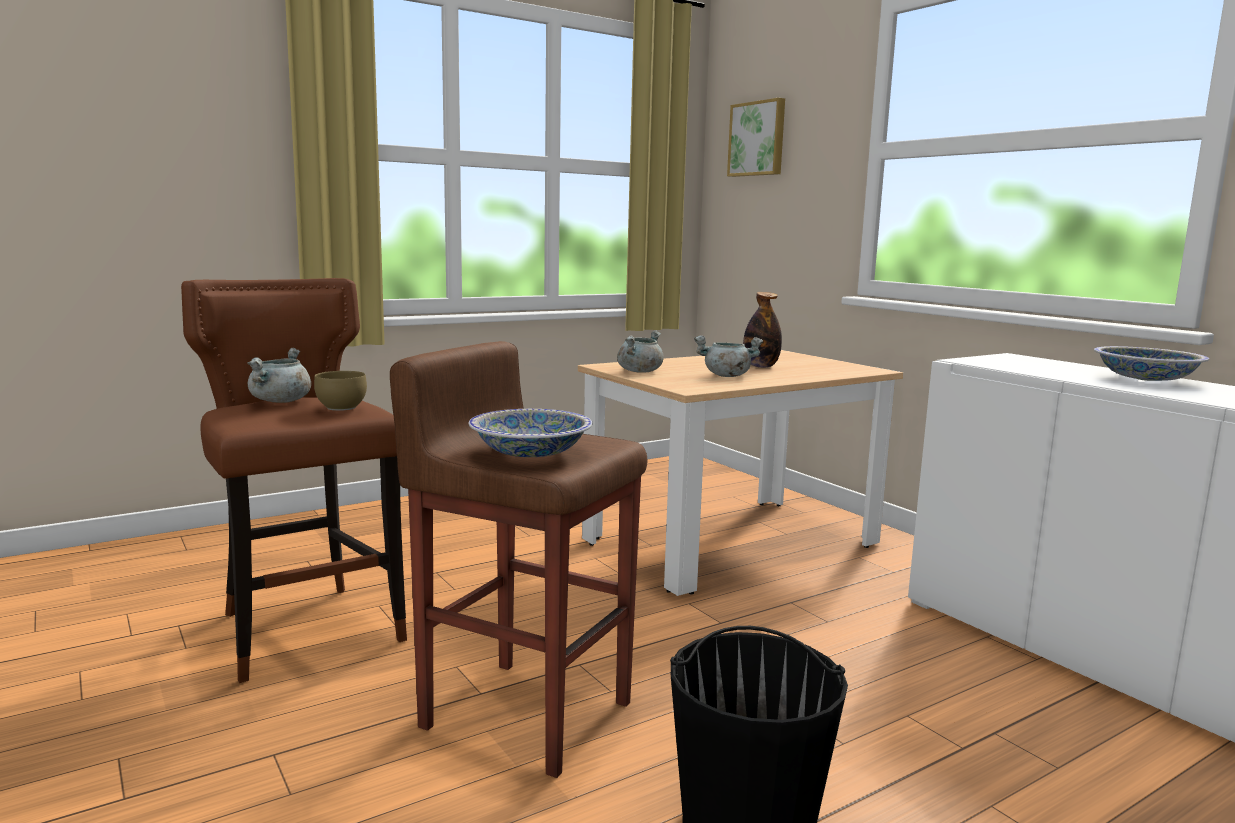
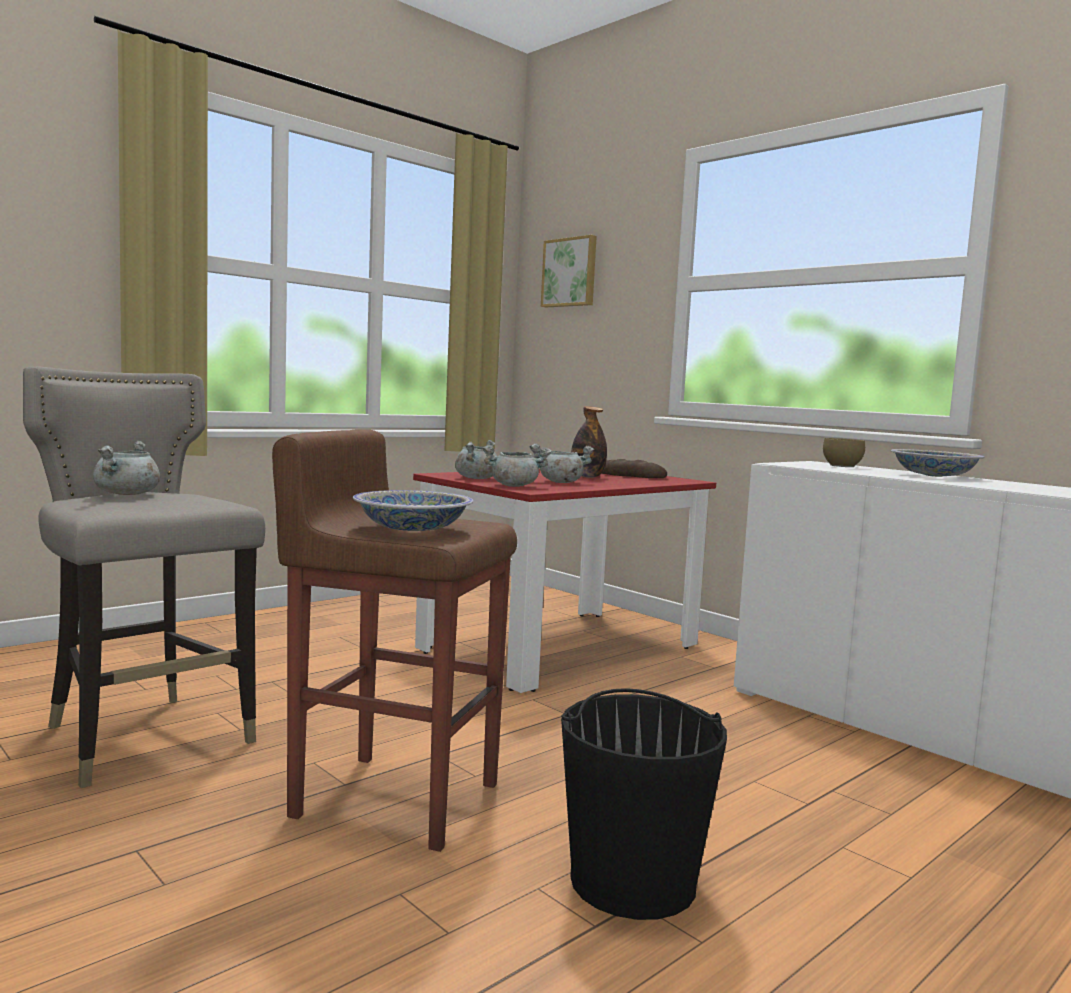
camera: 10 degrees left, 5 degrees down
(306, 629) = (144, 736): brown stool -> grey stool
(340, 408) = (194, 500): brown bowl -> brown bowl (842, 466)
(674, 382) = (514, 486): none -> grey cooking pot
(731, 542) = (560, 648): beige dining table -> red dining table
(810, 363) = (630, 475): none -> bread

